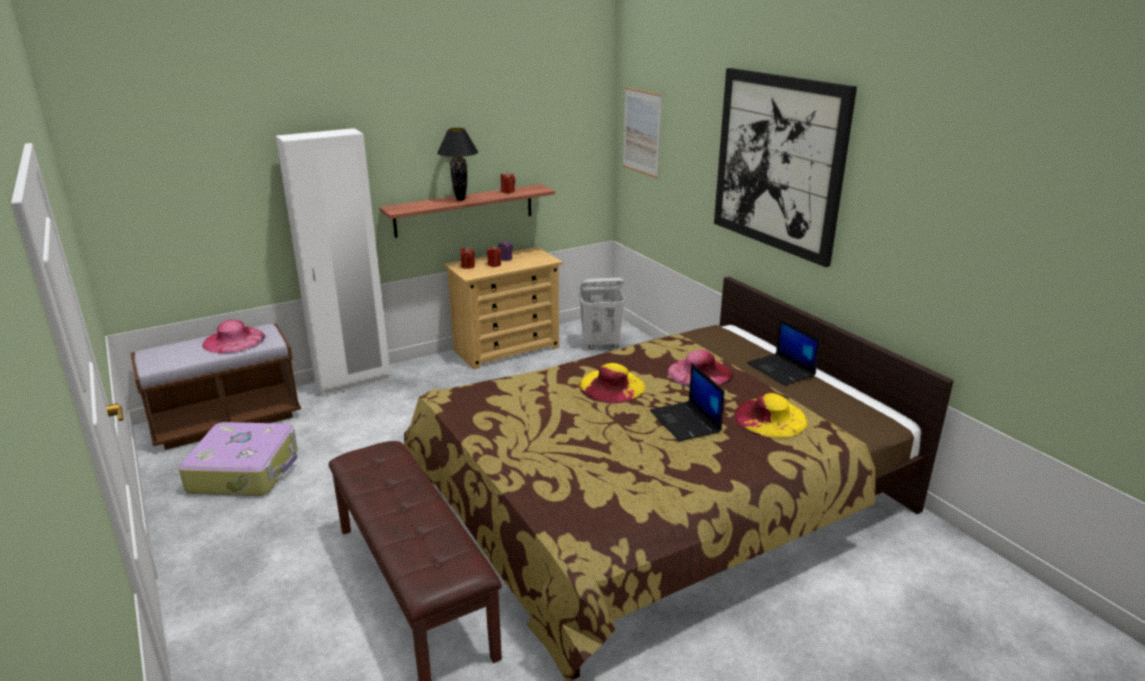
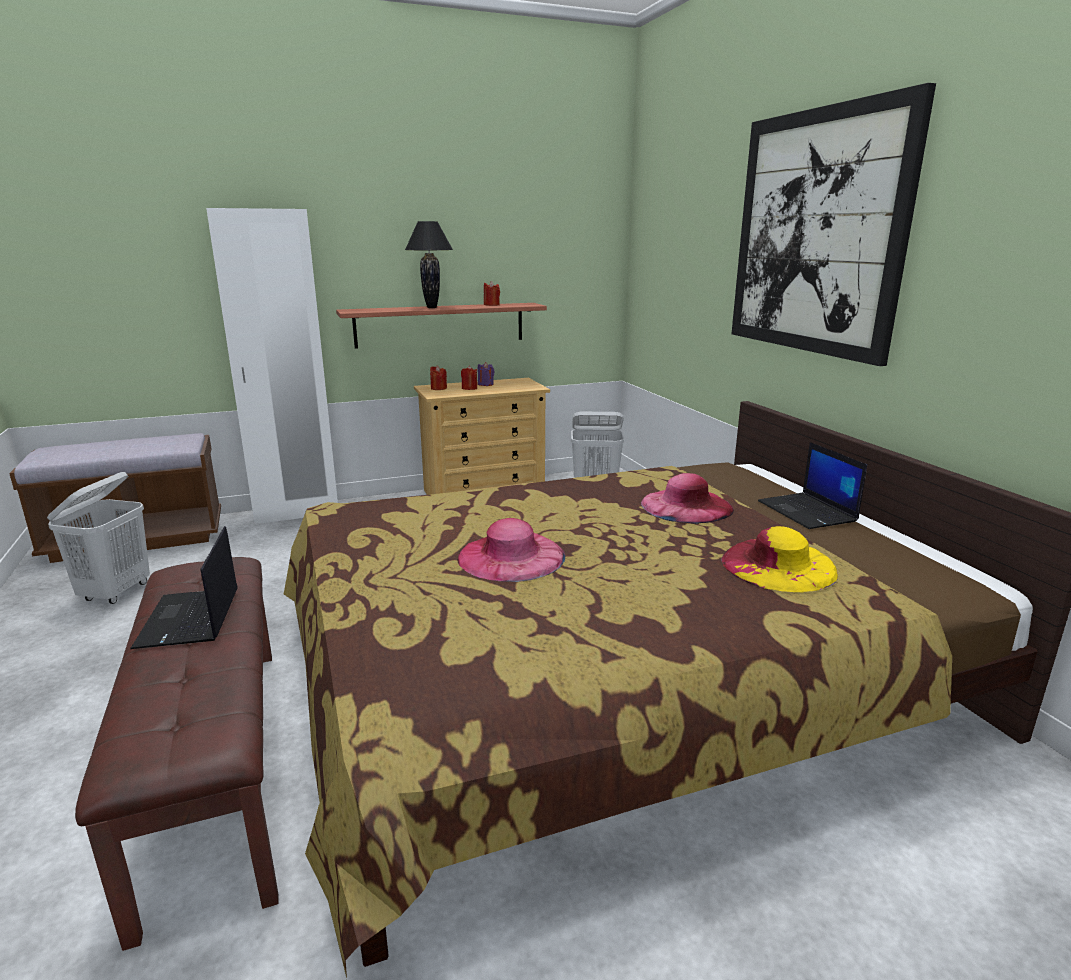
camera: 10 degrees right, 5 degrees down
(234, 340) = (145, 443): pink hat -> pink hat (511, 556)
(245, 471) = (116, 592): suitcase -> white laundry basket
(612, 386) = (557, 512): yellow hat -> none
(641, 132) = (654, 240): picture -> none
(686, 422) = (646, 560): laptop -> laptop (190, 619)

